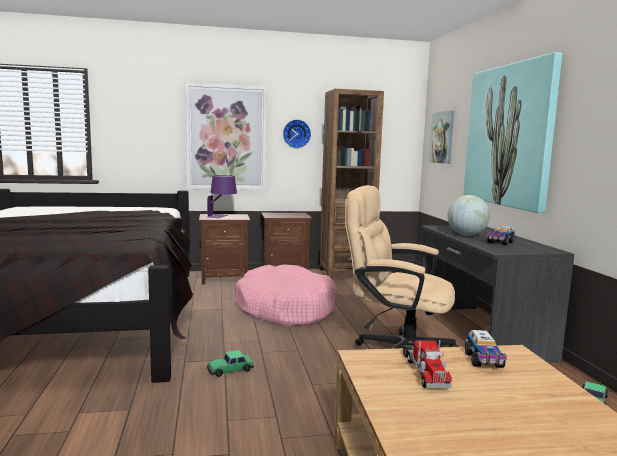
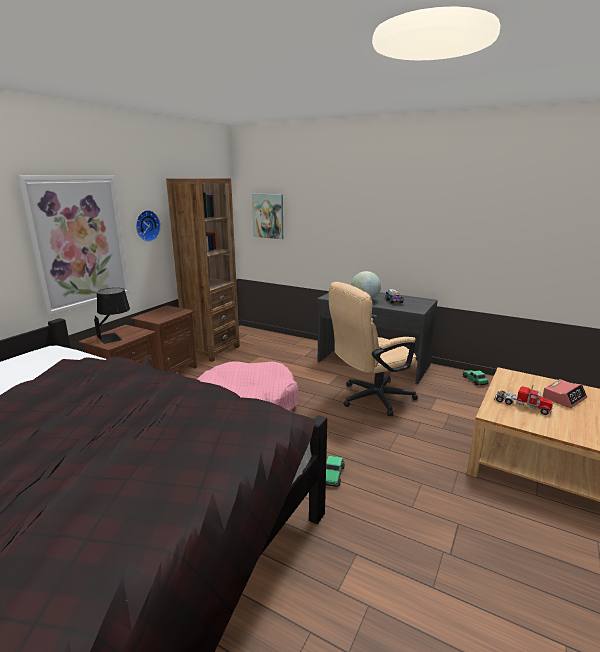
camera: 50 degrees left, 10 degrees up
(222, 216) = (115, 336): purple table lamp -> black table lamp
(484, 360) = (515, 385): toy truck -> none
(509, 136) = (360, 220): picture -> none
(516, 397) = (564, 398): none -> alarm clock

